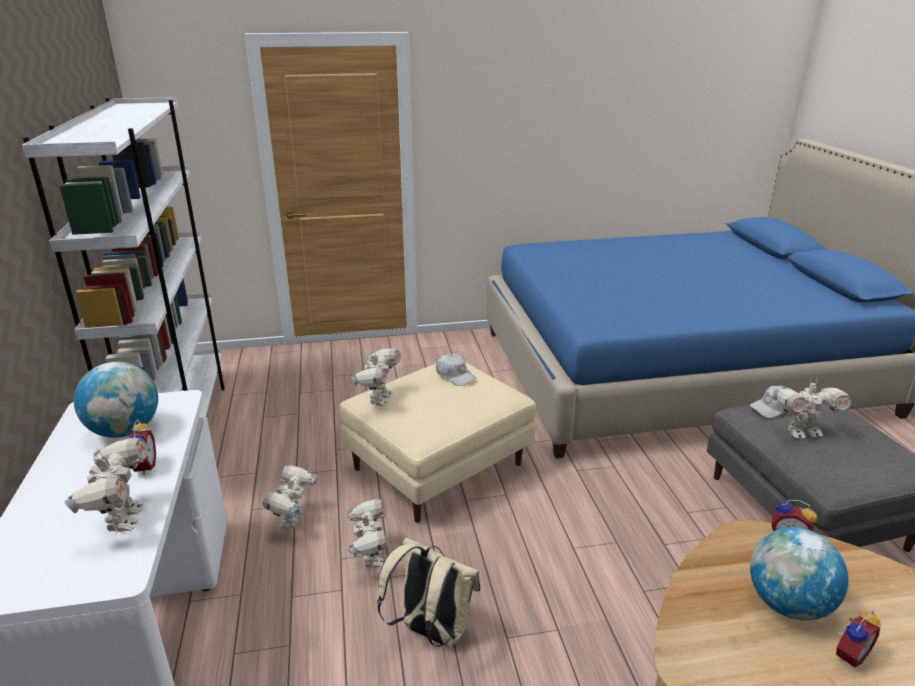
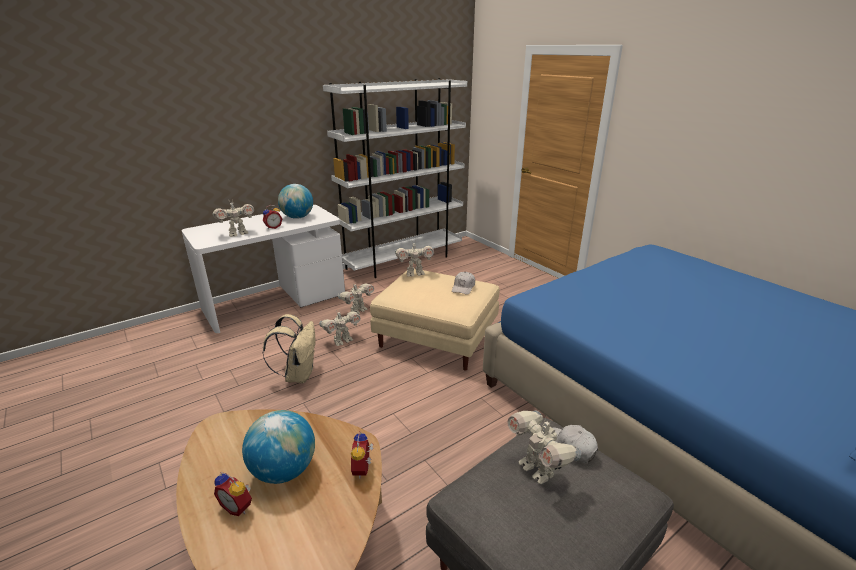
camera: 65 degrees right, 0 degrees up
(294, 520) = (357, 311): toy robot -> toy robot turned 150 degrees clockwise

